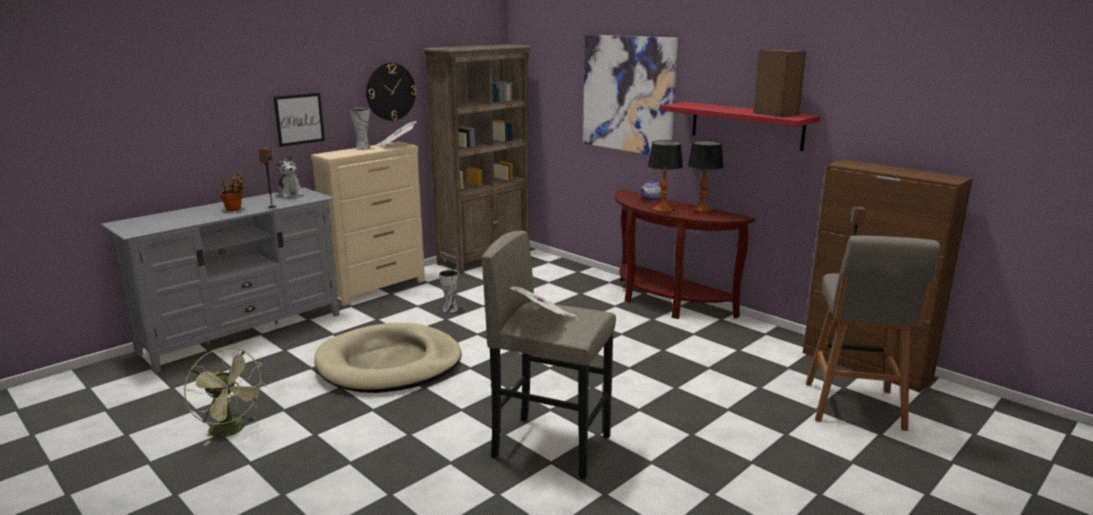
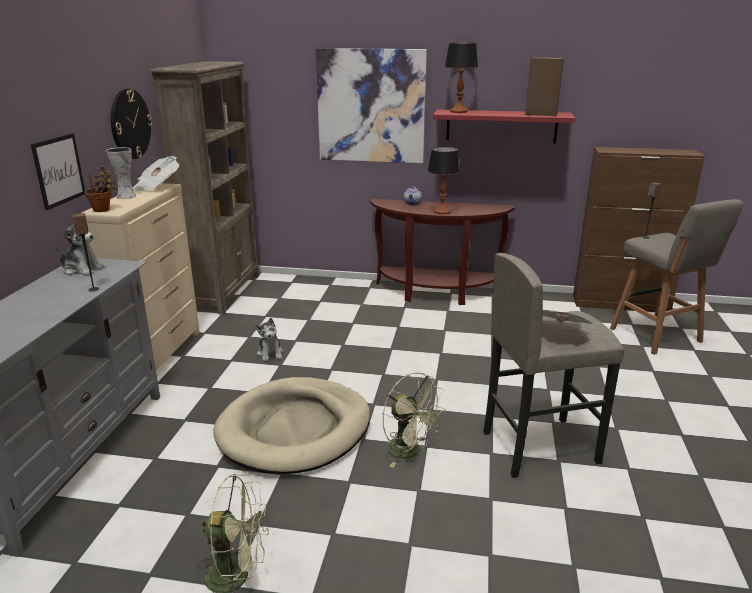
camera: 35 degrees left, 5 degrees up
(235, 209) = (49, 304): potted plant -> potted plant (103, 209)
(443, 408) = (410, 452): none -> green fan
(451, 309) = (270, 353): vase -> plush toy
(702, 210) = (468, 206): table lamp -> table lamp (459, 111)

